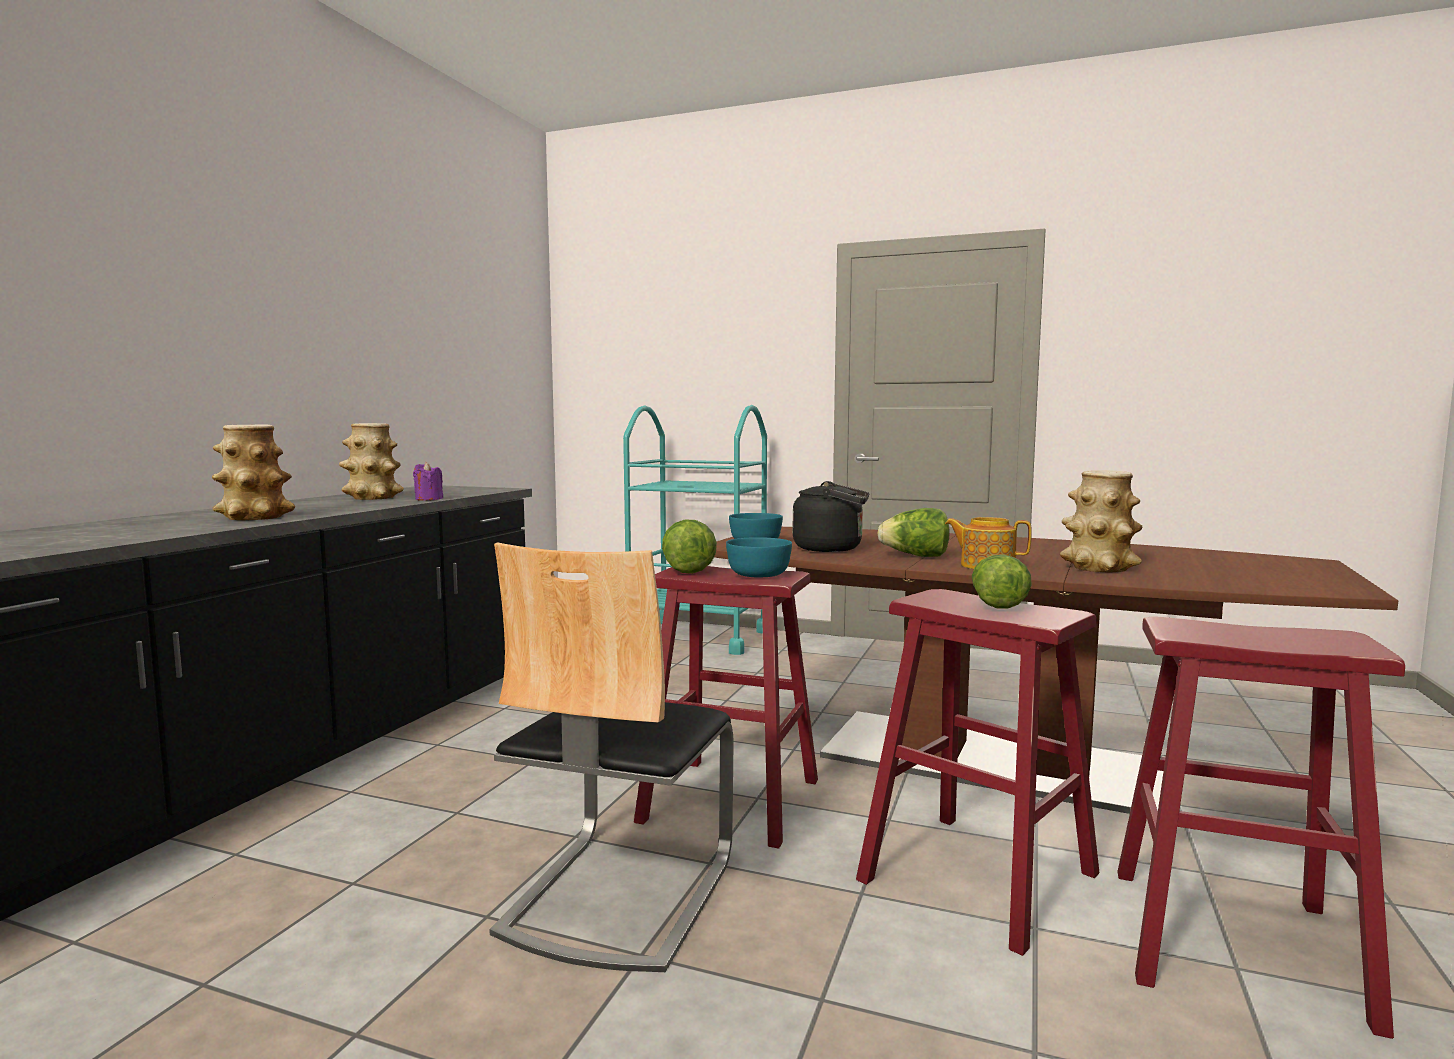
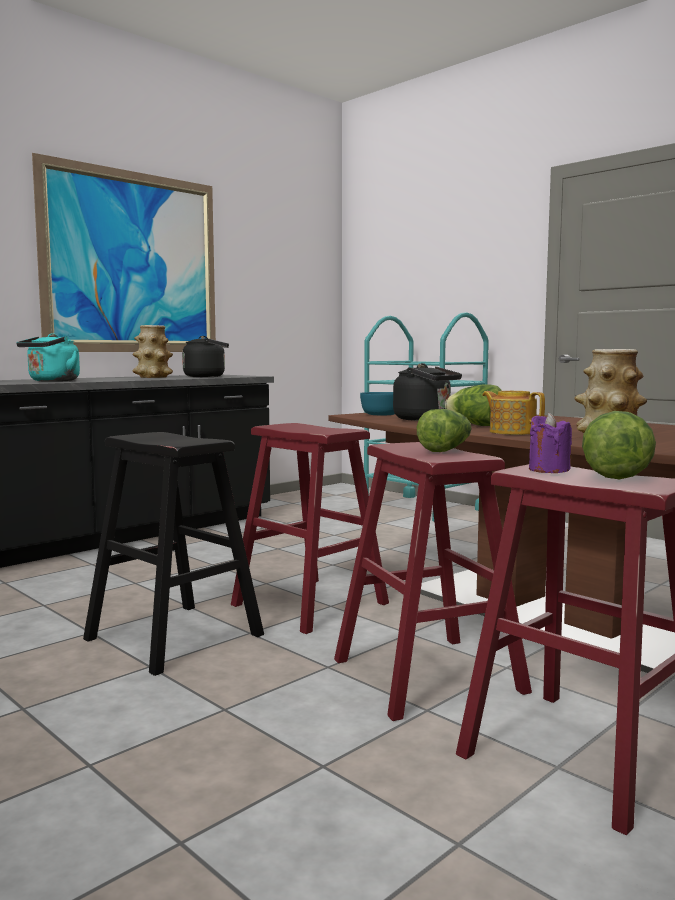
camera: 25 degrees right, 0 degrees up
(254, 517) = (52, 381): vase -> turquoise kettle
(318, 330) = (133, 263): none -> picture
(428, 499) = (181, 378): purple candle -> purple candle (548, 470)
(449, 493) = (207, 377): none -> black kettle
(618, 894) = (174, 637): chair -> black stool
(686, 570) = (285, 424): lettuce -> lettuce (613, 475)
(759, 574) = (325, 429): turquoise bowl -> none

